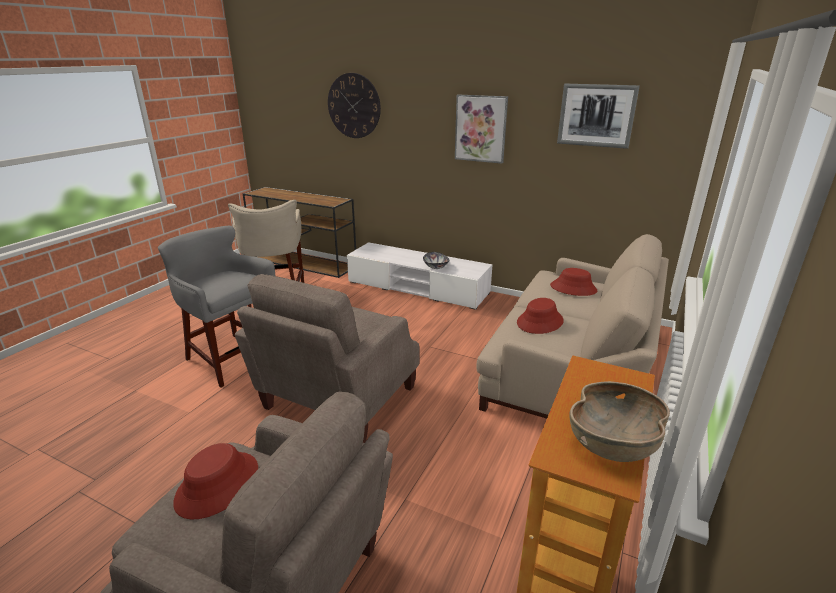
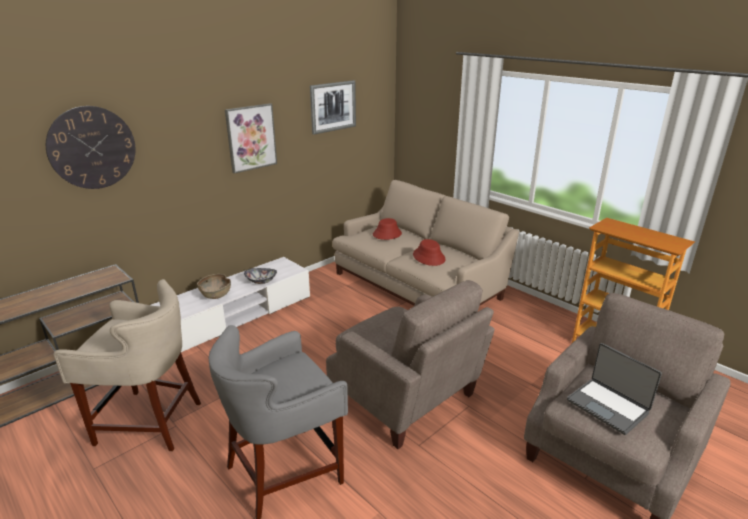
camera: 70 degrees left, 0 degrees up
(218, 485) = (608, 406): red hat -> laptop
(613, 444) = (662, 237): brown bowl -> brown bowl (216, 295)

